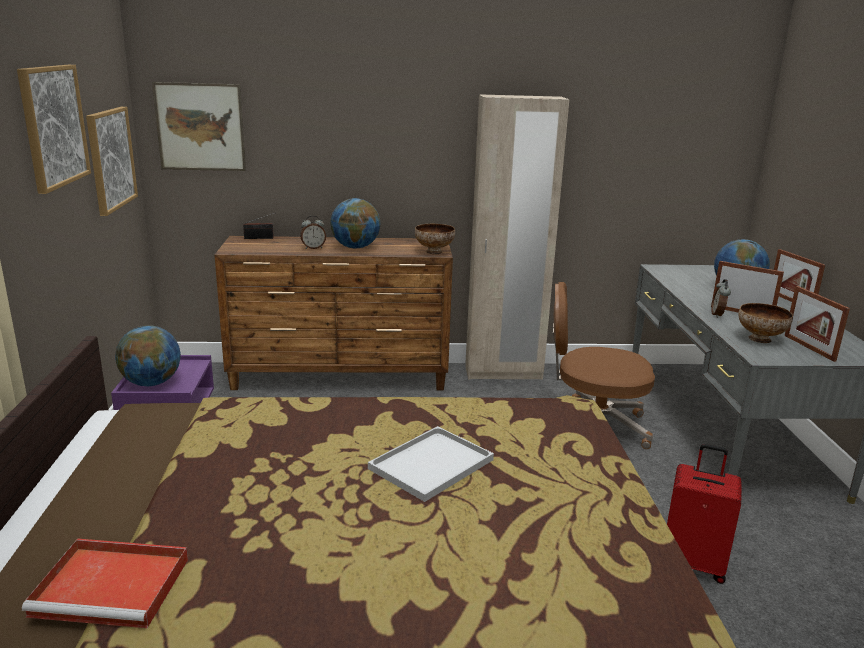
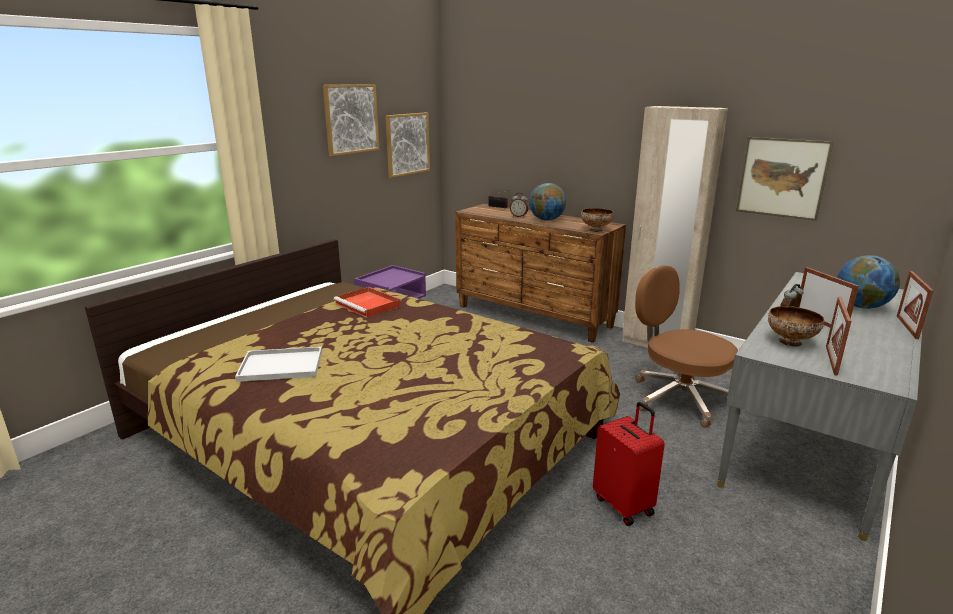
camera: 40 degrees right, 0 degrees up
(114, 586) = (222, 343): red tray -> red tray (369, 305)
(151, 383) = (379, 279): globe -> none
(200, 127) = (473, 128): picture -> picture (782, 178)
(430, 465) = (423, 347): white tray -> white tray (279, 366)

